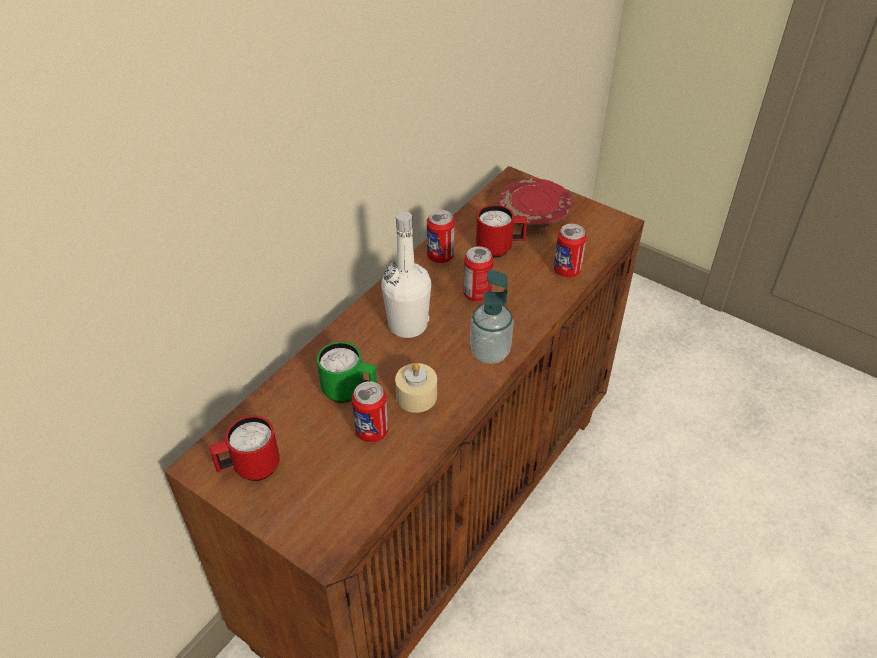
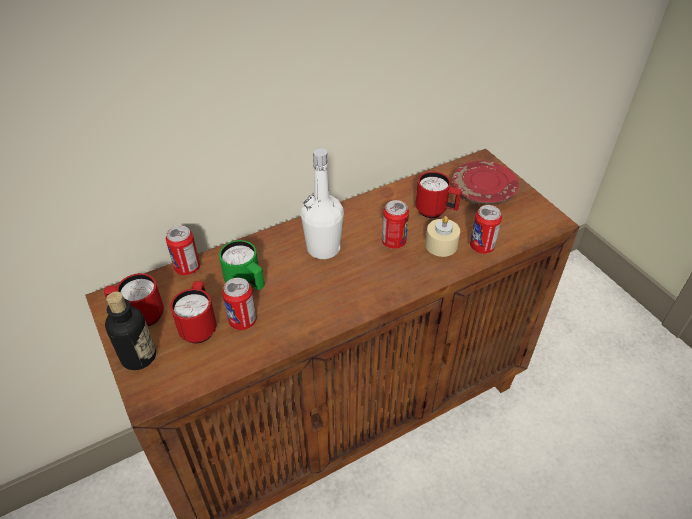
camera: 25 degrees right, 0 degrees up
(281, 512) = (138, 357): none -> bottle
(328, 454) = (200, 326): none -> red mug
(416, 396) = (294, 306): beige candle -> beige candle (441, 245)
(440, 256) = (383, 203): can -> can (187, 268)
(490, 352) = (374, 292): soap dispenser -> none

